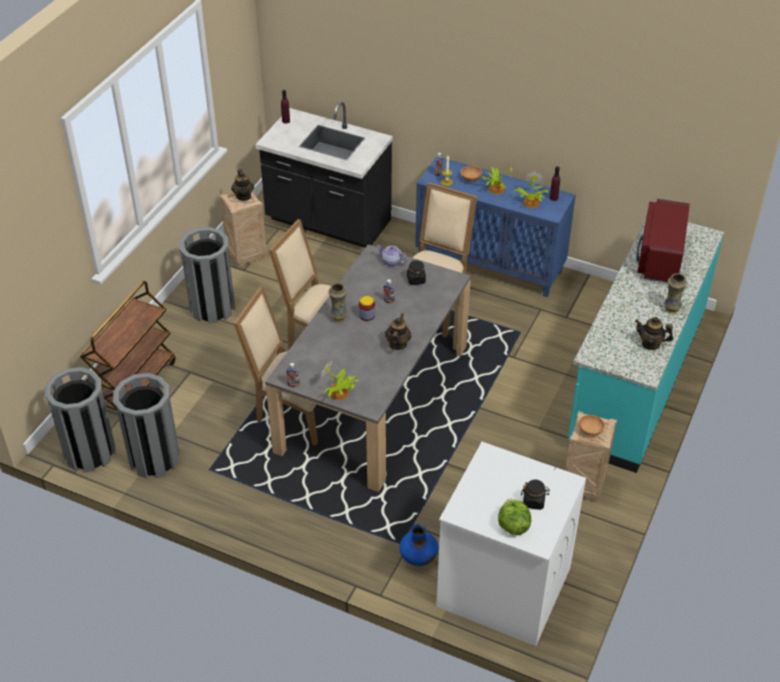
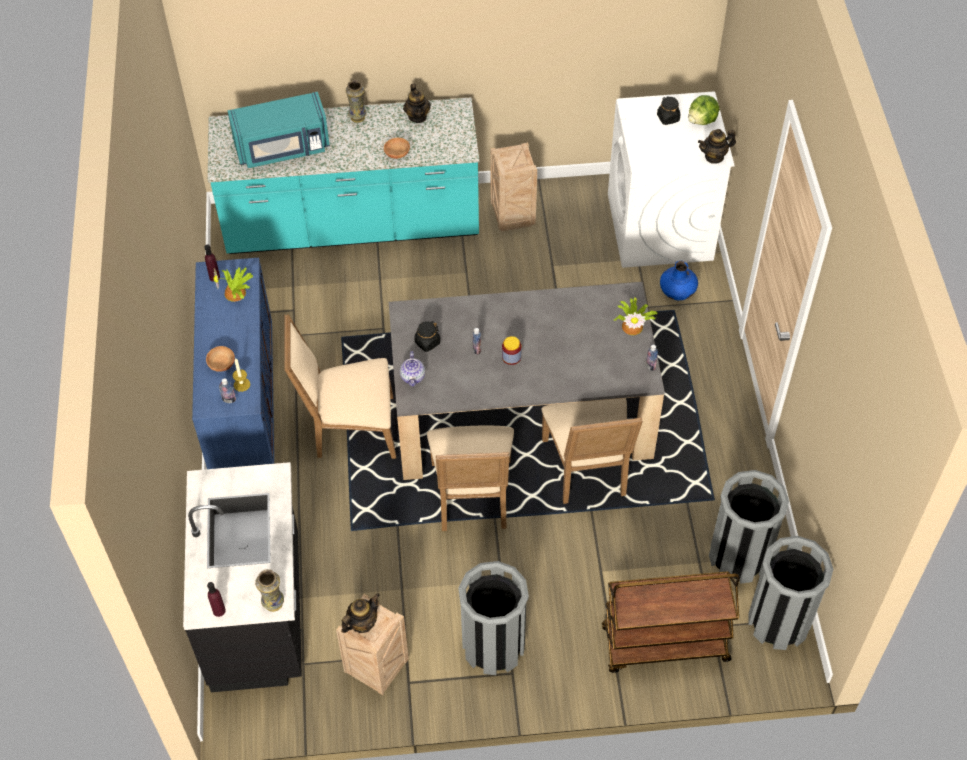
camera: 120 degrees left, 10 degrees up
(338, 318) = (532, 379): vase -> vase (273, 604)
(397, 344) = (533, 313): teapot -> teapot (714, 156)
(495, 188) = (227, 334): potted plant -> none
(591, 431) = (517, 159): brown bowl -> brown bowl (397, 154)
(659, 257) = (282, 148): red microwave -> turquoise microwave

